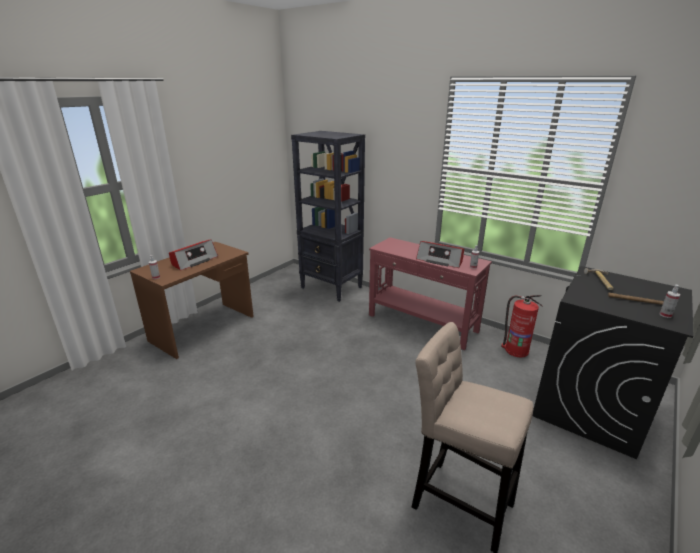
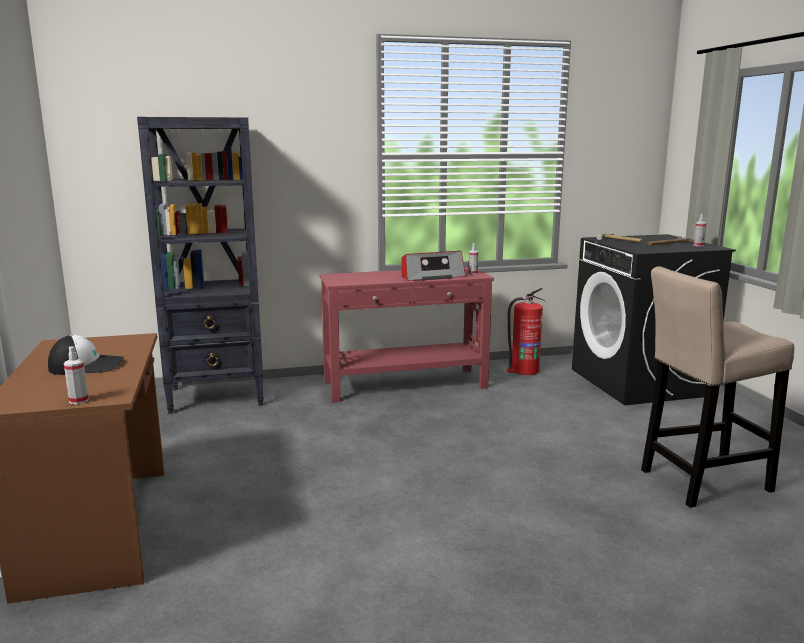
camera: 50 degrees left, 10 degrees down
(194, 261) = (87, 366): radio -> cap

